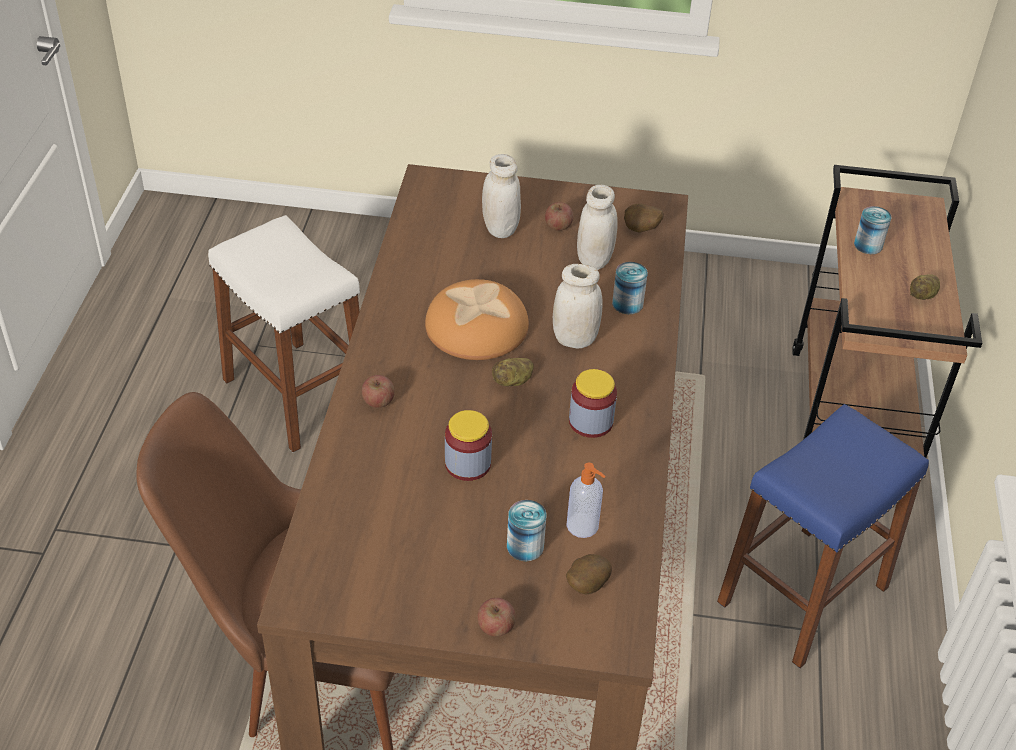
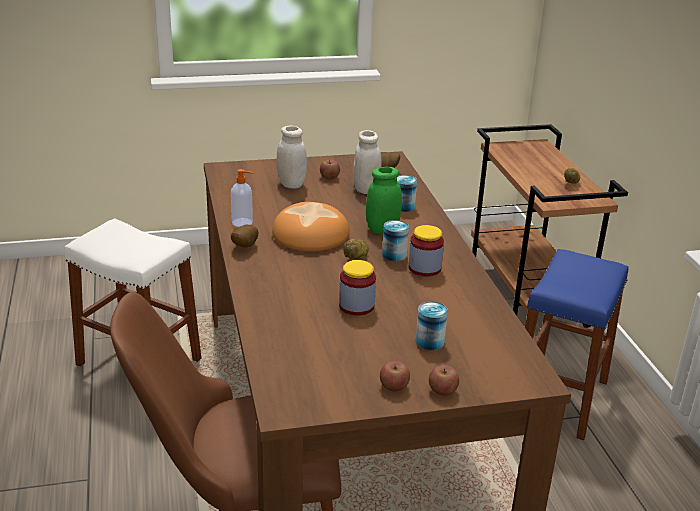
camera: 20 degrees left, 15 degrees down
(378, 401) = (267, 285): apple -> apple (394, 386)
(574, 339) = (382, 229): white jar -> green jar
(583, 526) = (461, 322): soap dispenser -> soap dispenser (243, 222)
(585, 585) = (487, 354): potato -> potato (243, 247)
(868, 245) = (521, 165): can -> can (394, 255)

